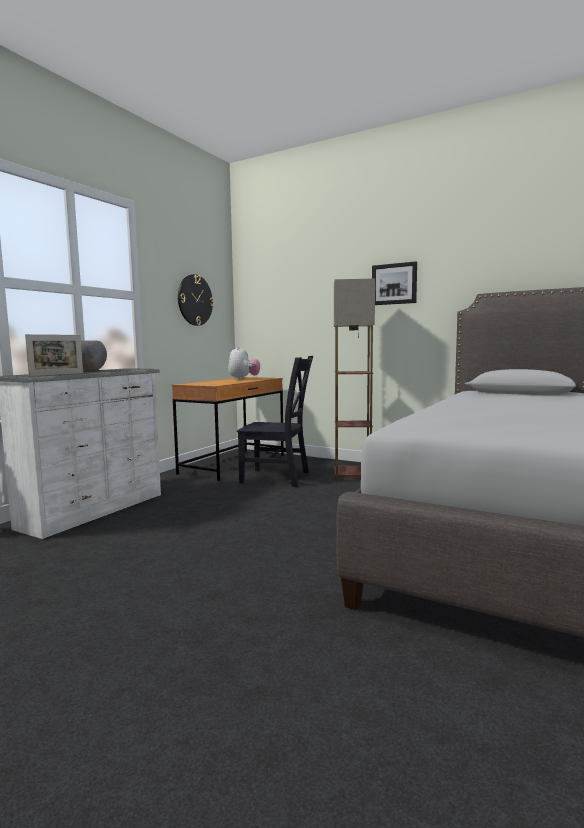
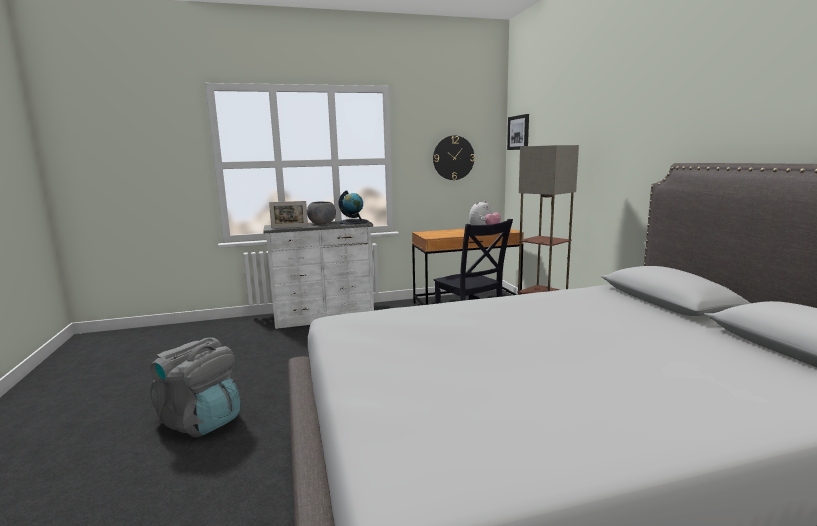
camera: 45 degrees right, 5 degrees up
(126, 369) = (353, 222): none -> globe
(189, 657) = (202, 421): none -> grey backpack
(394, 284) = (611, 144): picture -> picture (518, 132)

